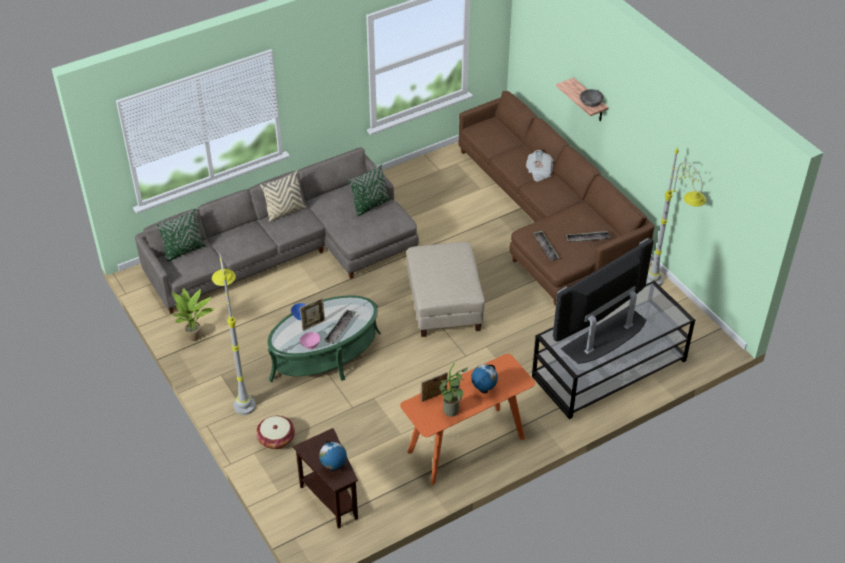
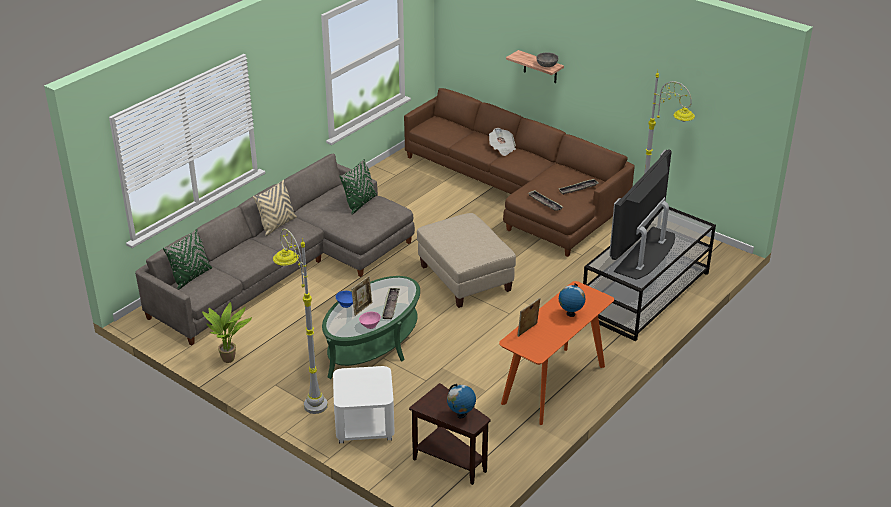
camera: 20 degrees left, 10 degrees down
(276, 439) = (364, 425): basket -> white side table
(452, 412) = (553, 338): potted plant -> none

